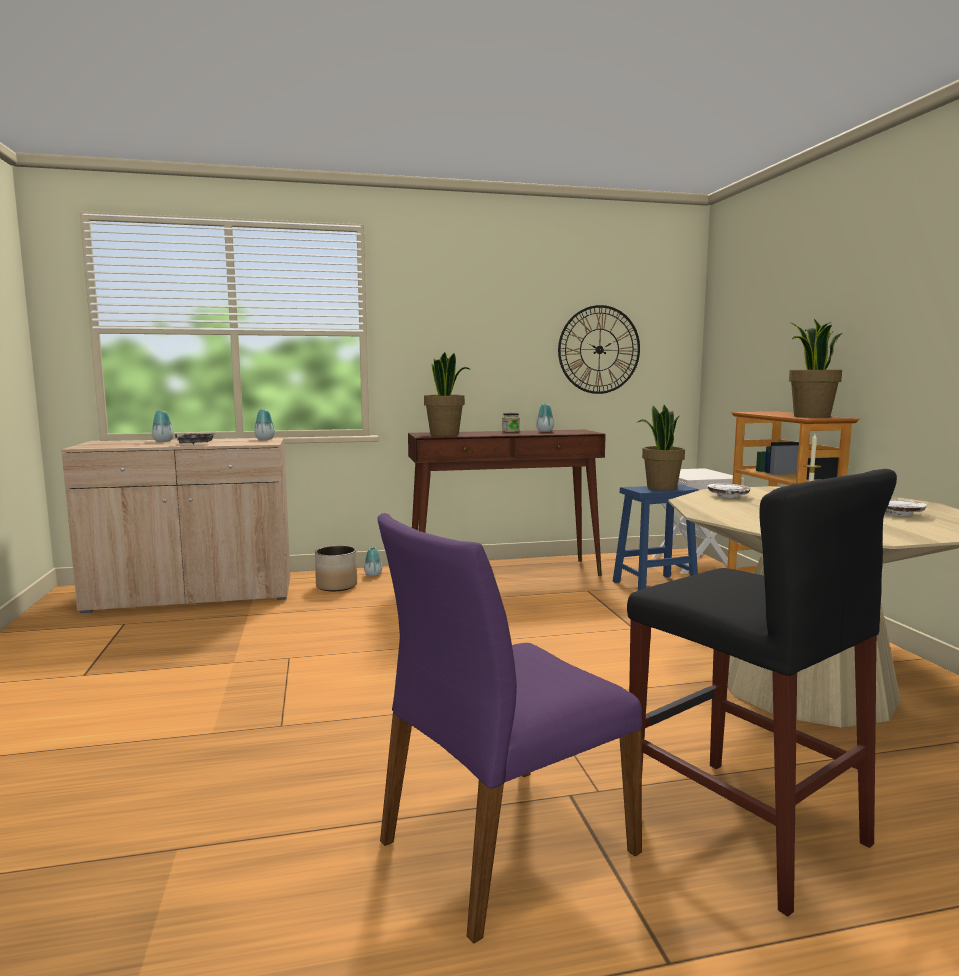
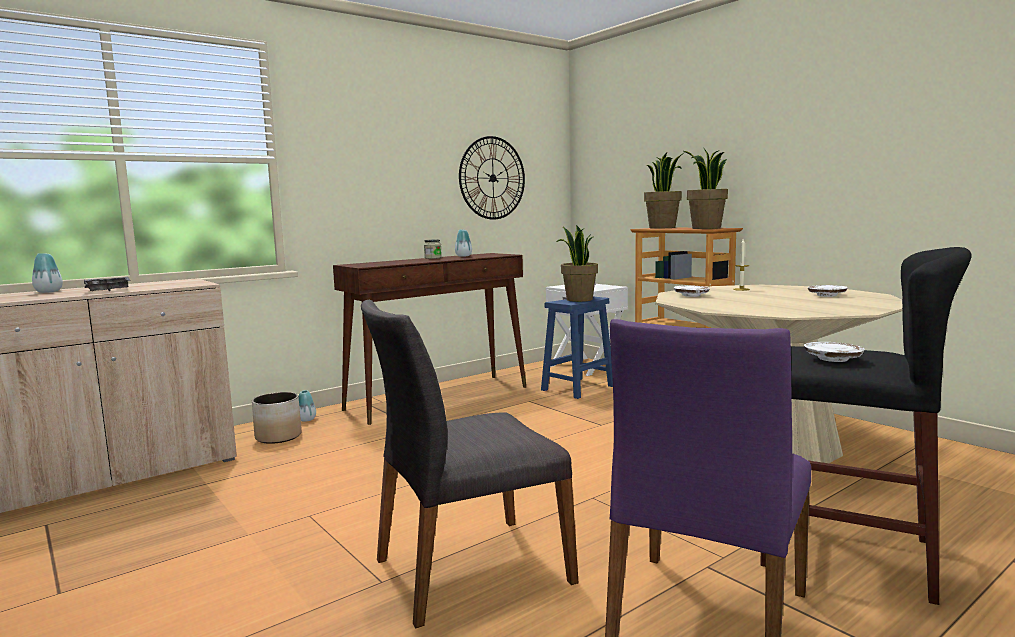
camera: 25 degrees left, 0 degrees up
(265, 439) = (181, 281): vase -> none
(355, 735) = (469, 569): none -> grey chair
(445, 434) = (380, 264): potted plant -> potted plant (663, 228)
(726, 590) = (832, 359): none -> white plate

